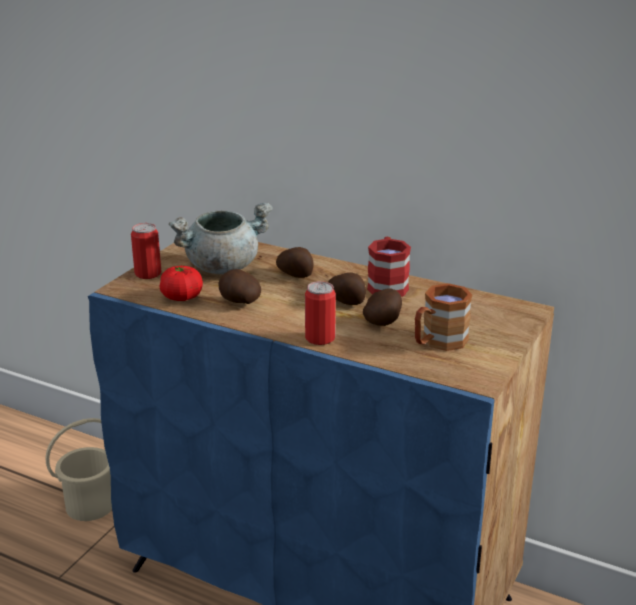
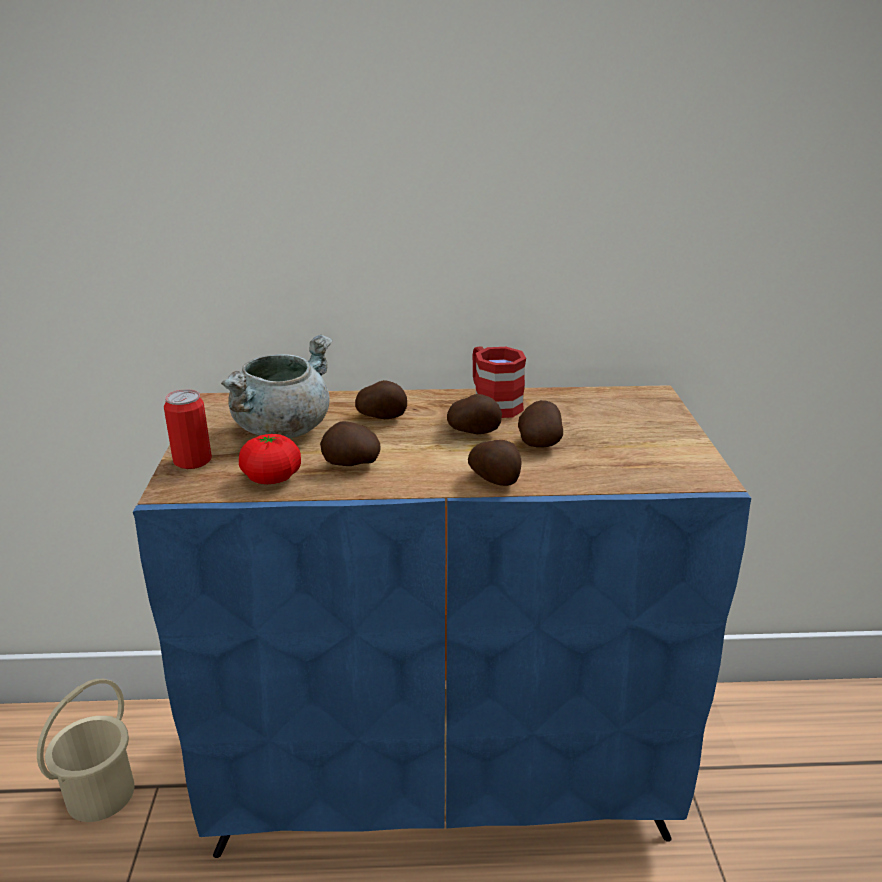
camera: 30 degrees left, 0 degrees up
(320, 338) = (496, 480): can -> potato
(438, 342) = (620, 449): brown mug -> none

